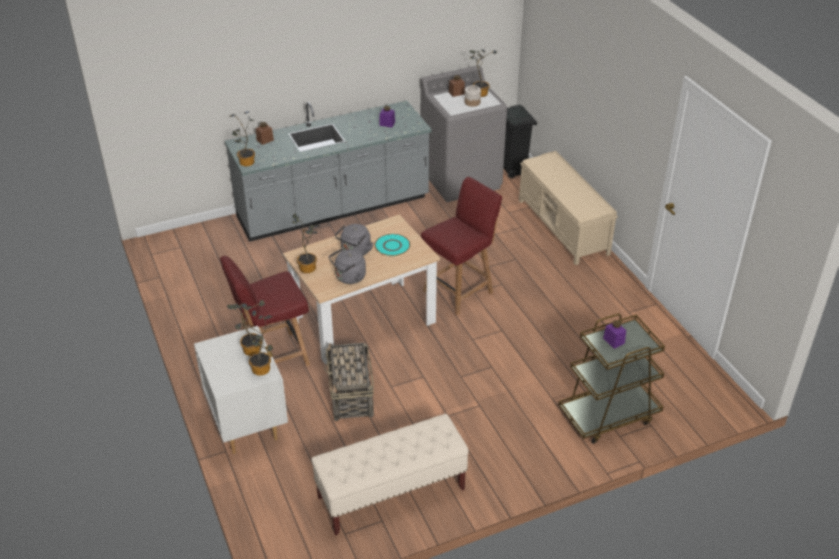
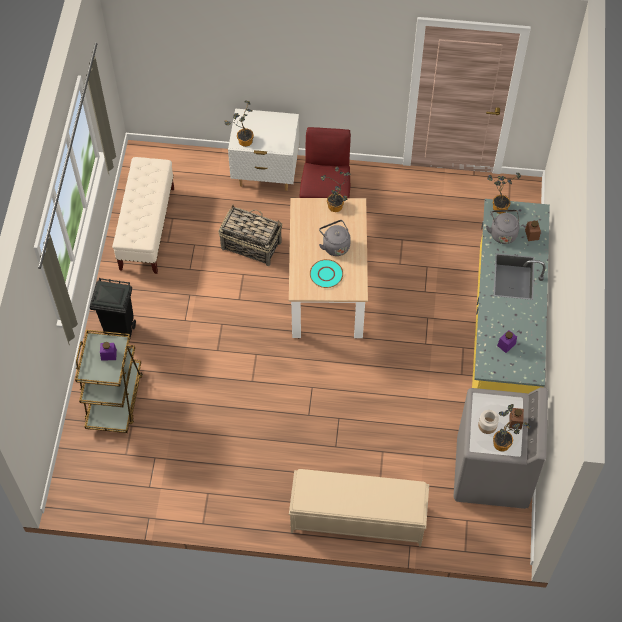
camera: 120 degrees right, 20 degrees up
(251, 348) = (271, 143): potted plant -> none
(333, 209) = (501, 336): grey counter -> yellow counter
(349, 278) = (305, 227): grey kettle -> grey kettle (502, 233)
(459, 291) = (320, 376): red chair -> none
(512, 170) = (482, 533): black trash can -> black trash can (120, 331)

